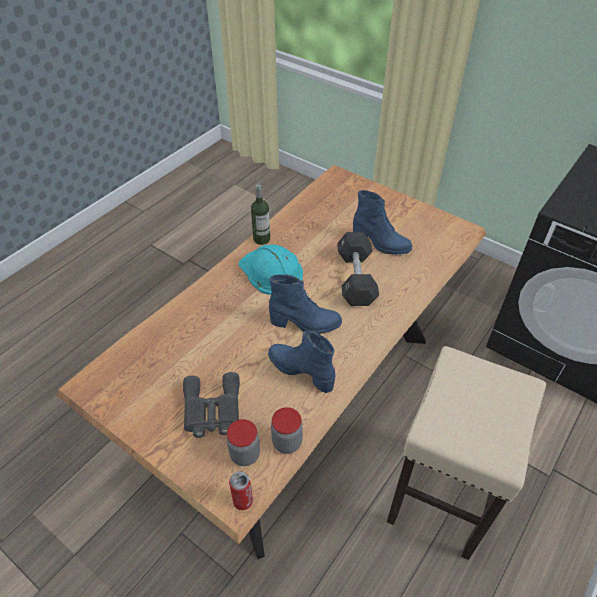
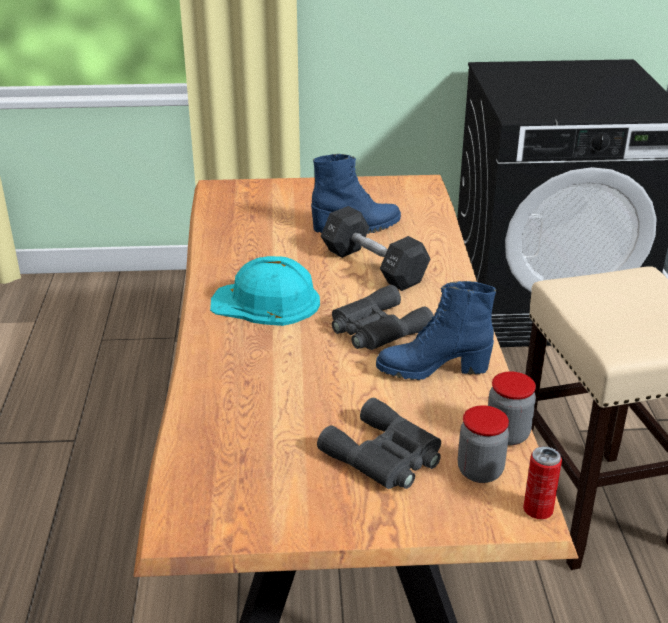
camera: 40 degrees left, 15 degrees down
(261, 239) = (209, 278): bottle -> none
(305, 324) = (376, 328): blue boot -> grey binoculars

